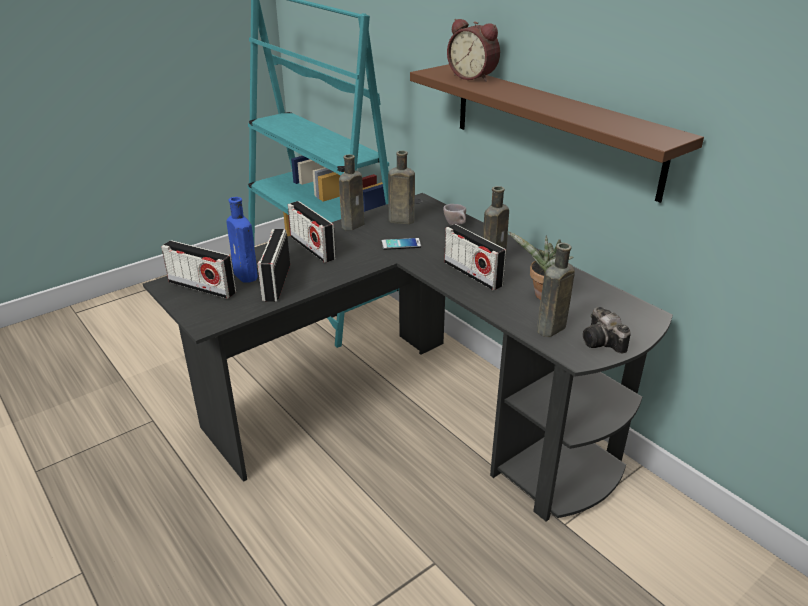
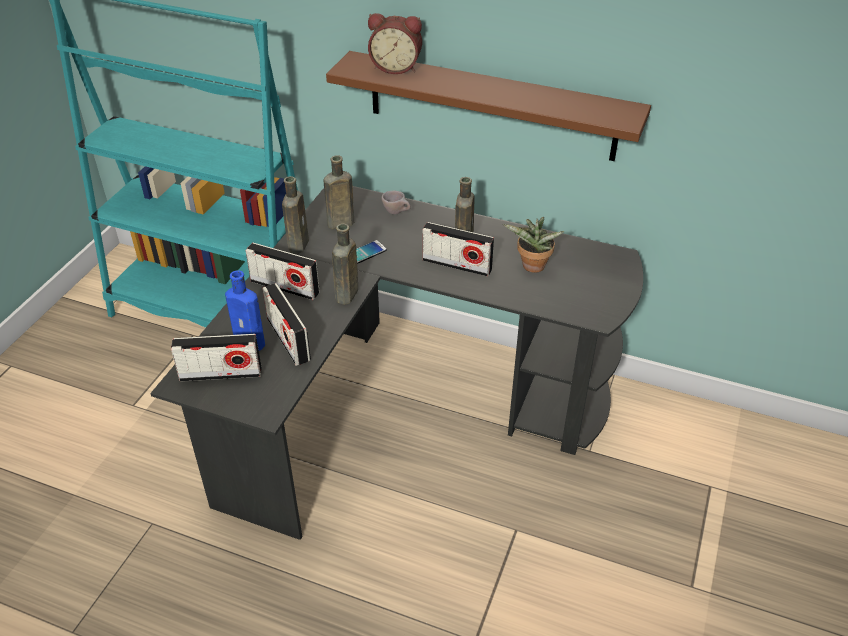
camera: 30 degrees left, 10 degrees up
(549, 329) = (561, 300): brown bottle -> brown bottle (346, 296)
(603, 343) = (608, 297): camera -> none

